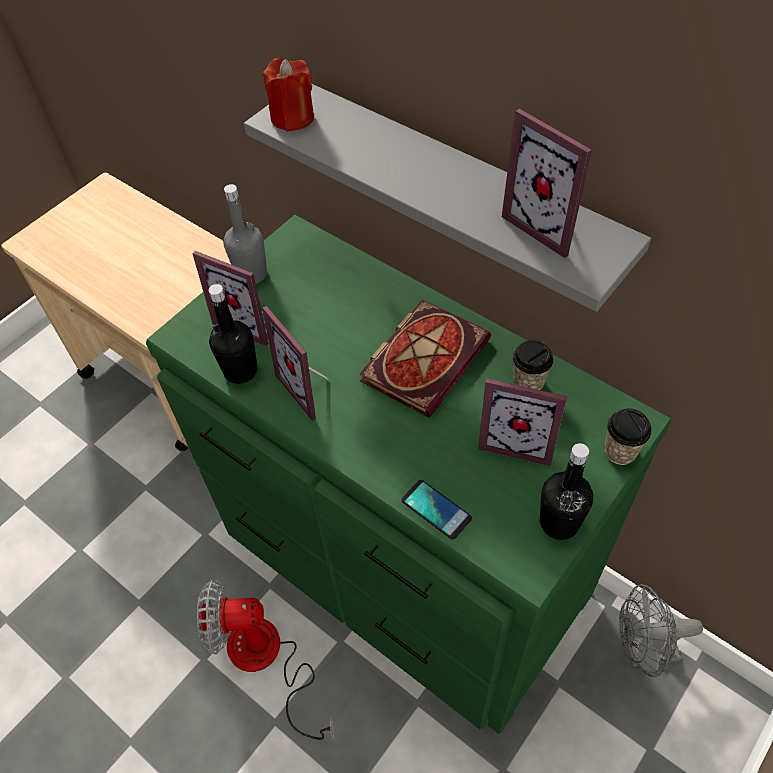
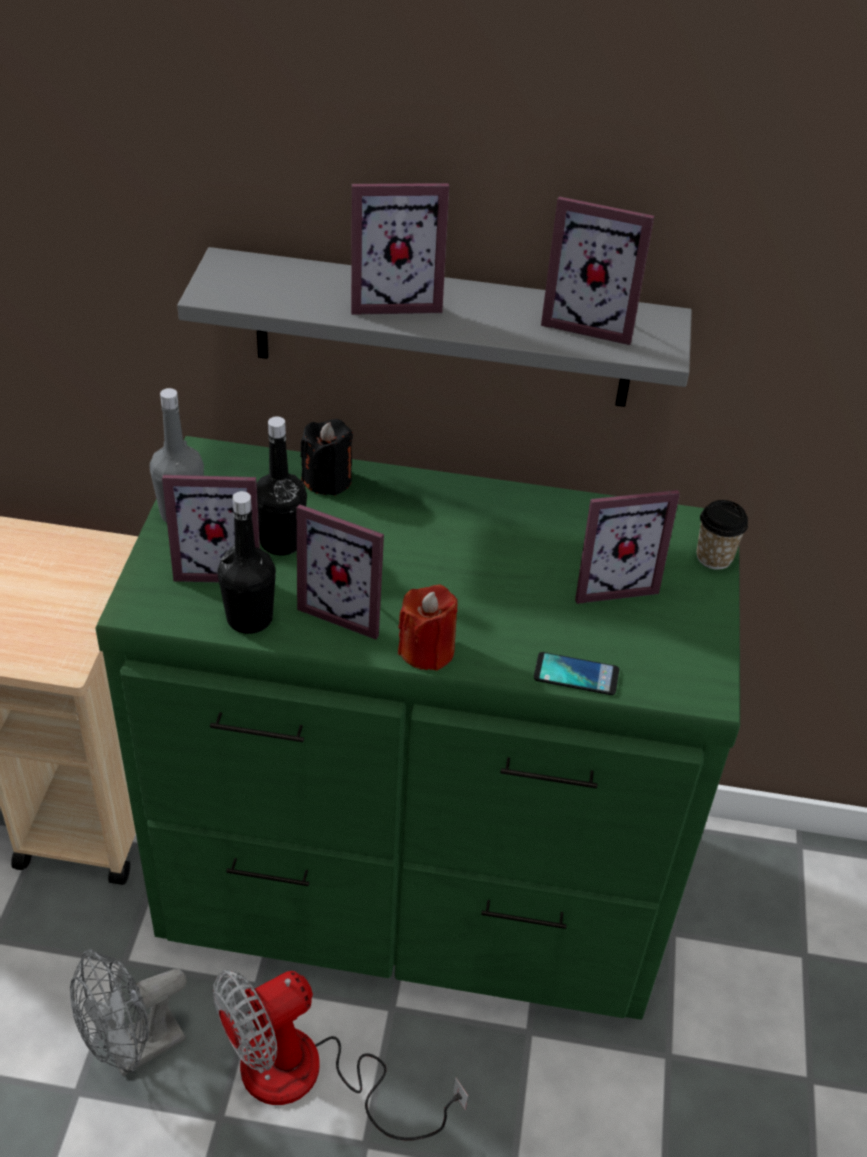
camera: 35 degrees left, 10 degrees down
(292, 118) = (233, 286): red candle -> red candle (427, 650)
(364, 280) = (327, 480): none -> black candle
(402, 160) = (394, 299): none -> picture frame
(425, 357) = (455, 536): book -> none
(528, 383) = (581, 525): cup -> none
(559, 522) = (703, 640): black bottle -> black bottle (281, 542)
(642, 652) = (739, 858): grey fan -> grey fan (134, 1050)

